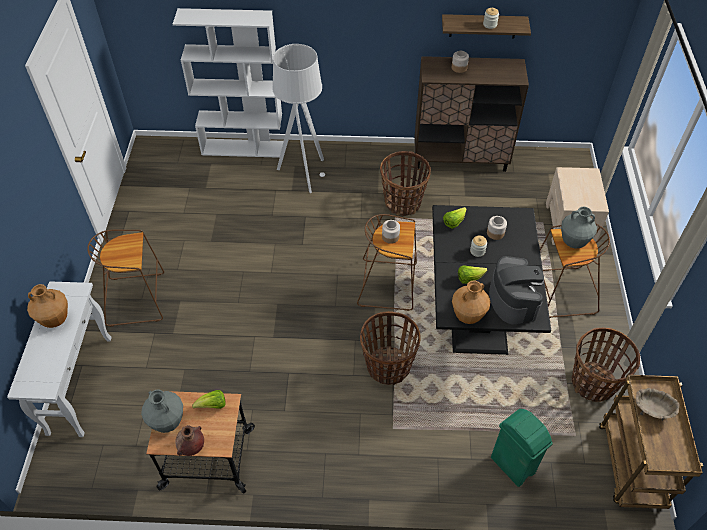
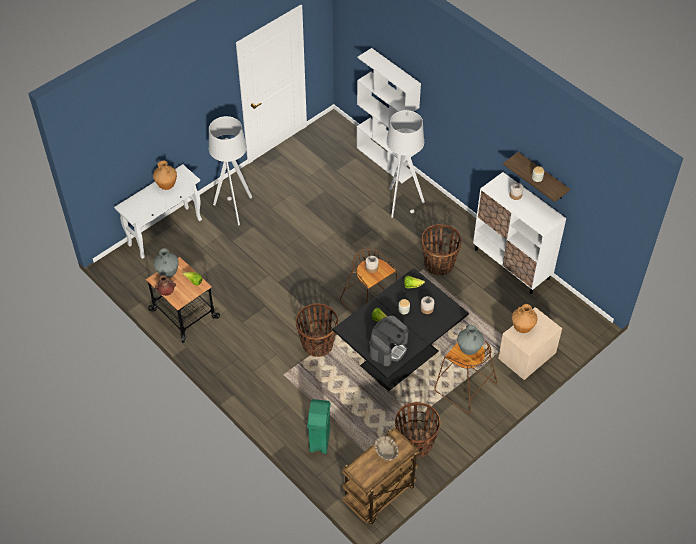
camera: 45 degrees right, 0 degrees up
(137, 298) = (234, 209): brown stool -> grey floor lamp
(460, 158) = (512, 264): brown cabinet -> white cabinet
(468, 316) = (354, 336): brown vase -> brown vase (522, 328)

